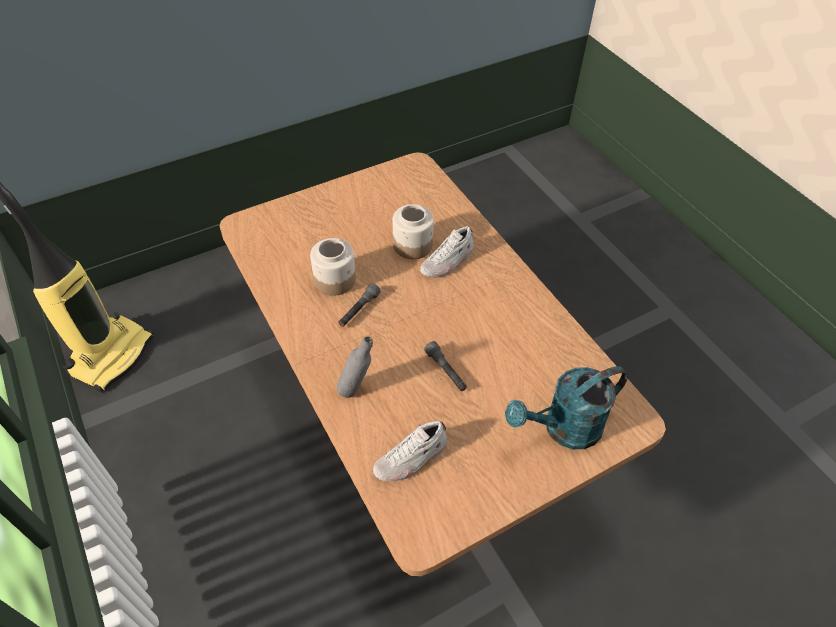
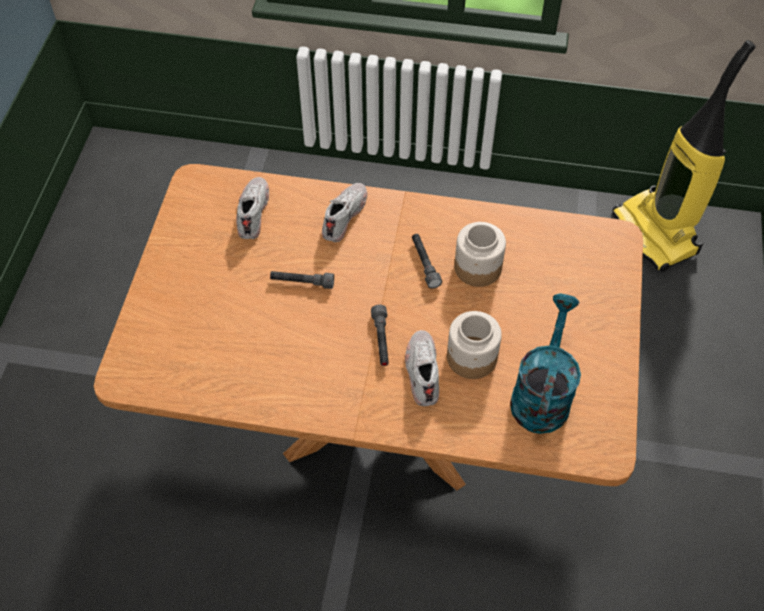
camera: 130 degrees right, 5 degrees up
(356, 389) = (344, 215): grey bottle -> white shoe
(446, 295) = (381, 340): none -> grey flashlight
(563, 429) = (172, 321): turquoise watering can -> turquoise watering can (542, 393)

